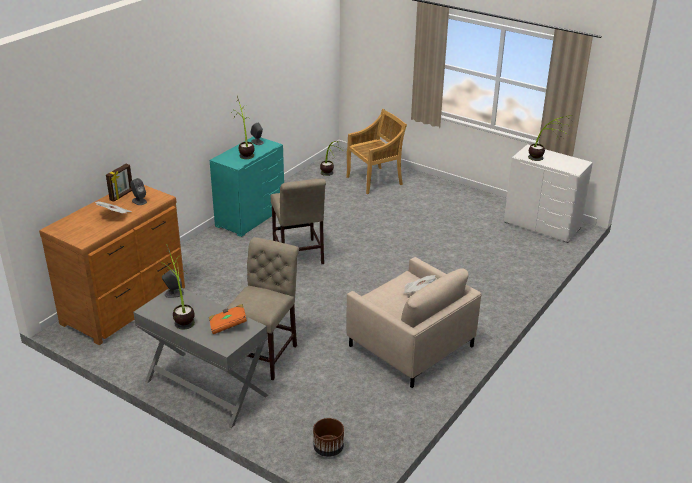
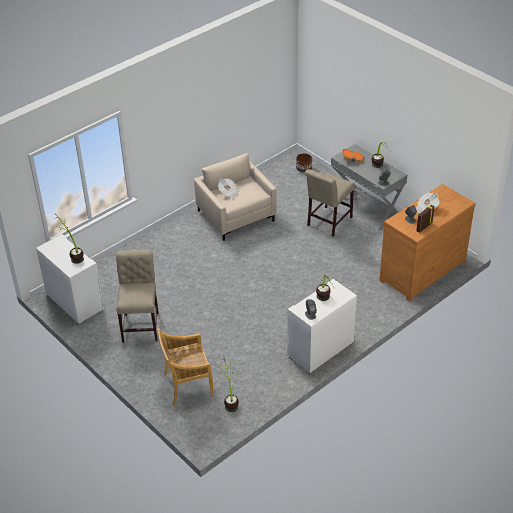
camera: 165 degrees left, 10 degrees up
(250, 217) = (321, 350): turquoise dresser -> white dresser
(298, 256) = (288, 298): beige chair -> beige chair (141, 325)

